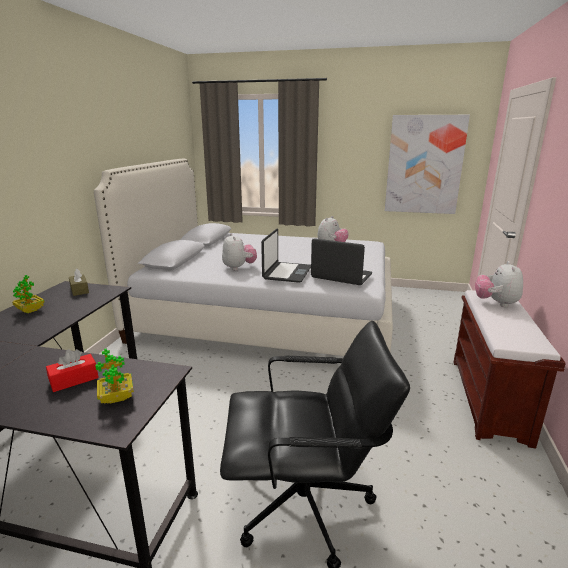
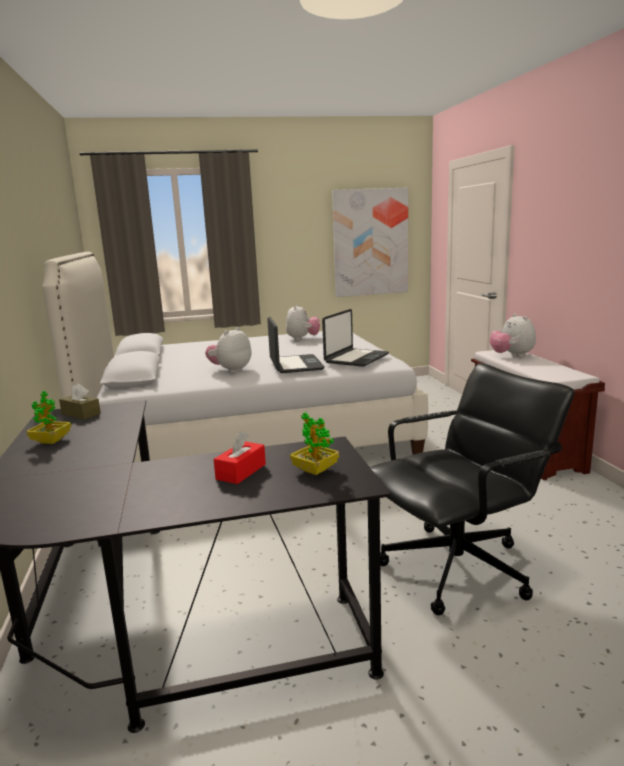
camera: 25 degrees left, 5 degrees down
(239, 268) = (230, 370): plush toy -> plush toy turned 105 degrees counterclockwise
(341, 276) = (356, 358): laptop -> laptop turned 120 degrees clockwise

